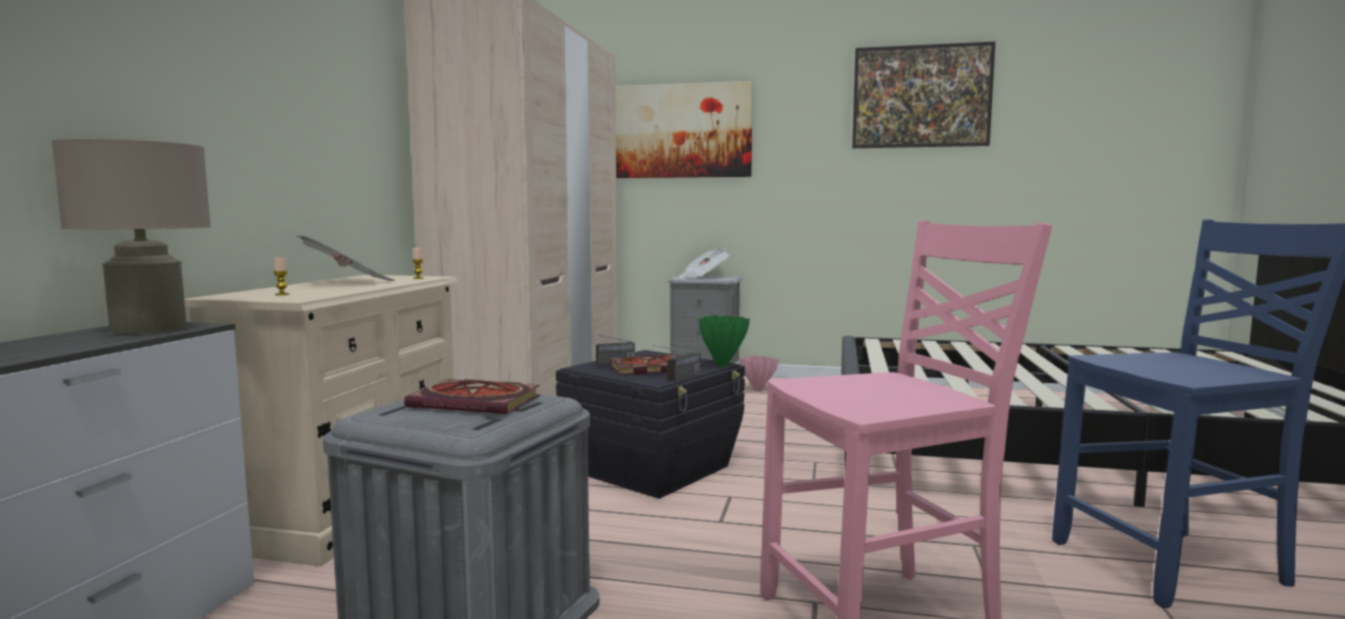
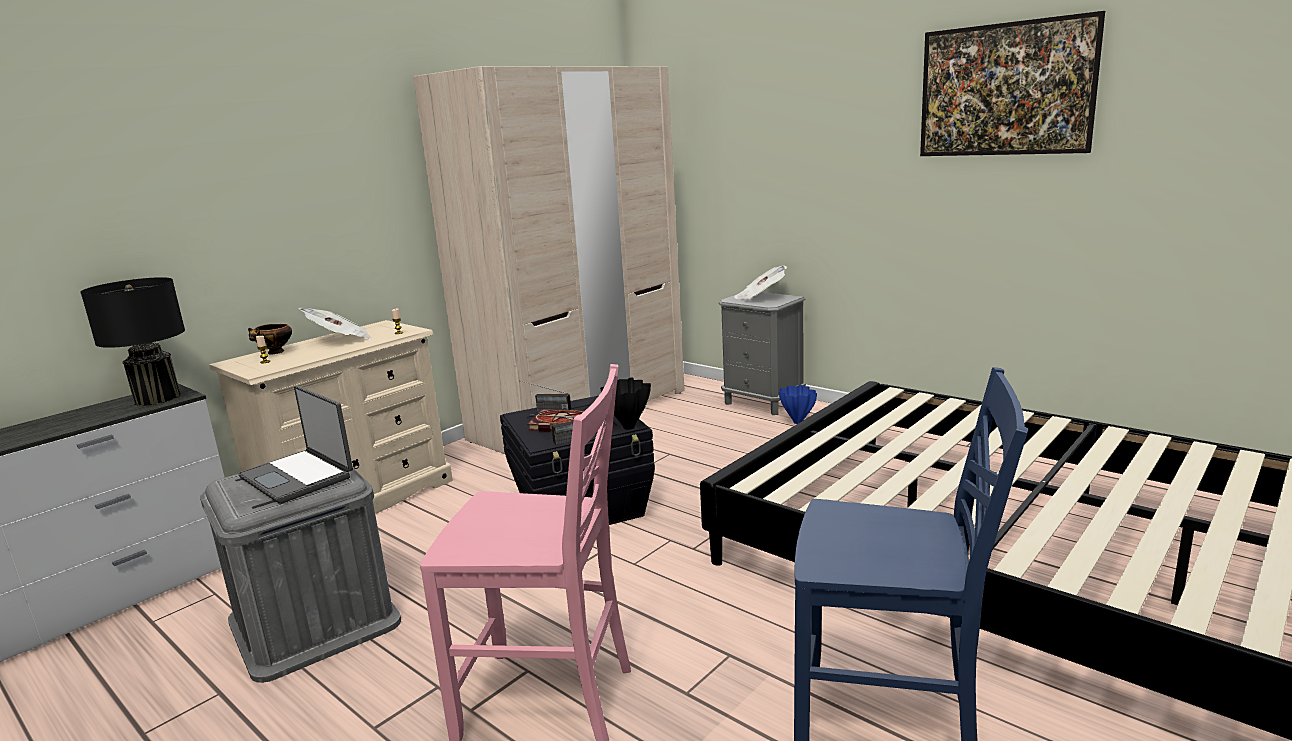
camera: 30 degrees right, 10 degrees up
(149, 329) = (157, 398): beige table lamp -> black table lamp
(273, 290) = (275, 352): none -> bowl
(479, 402) = (299, 477): book -> laptop
(682, 131) = (750, 137): picture -> none
(722, 365) = (628, 428): green vase -> black vase
(757, 390) = (797, 422): pink vase -> blue vase

